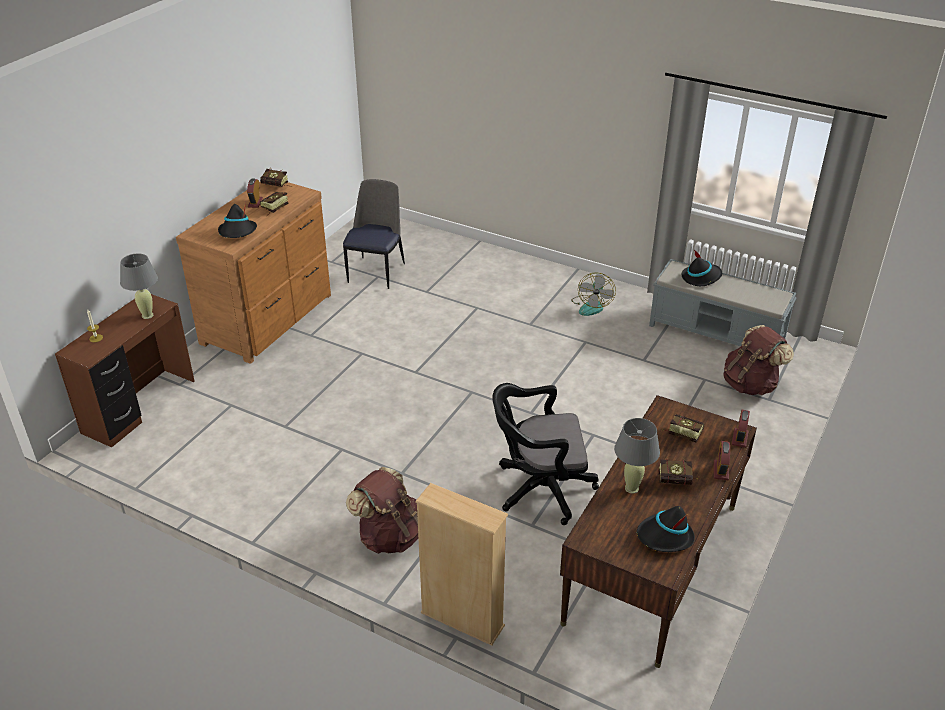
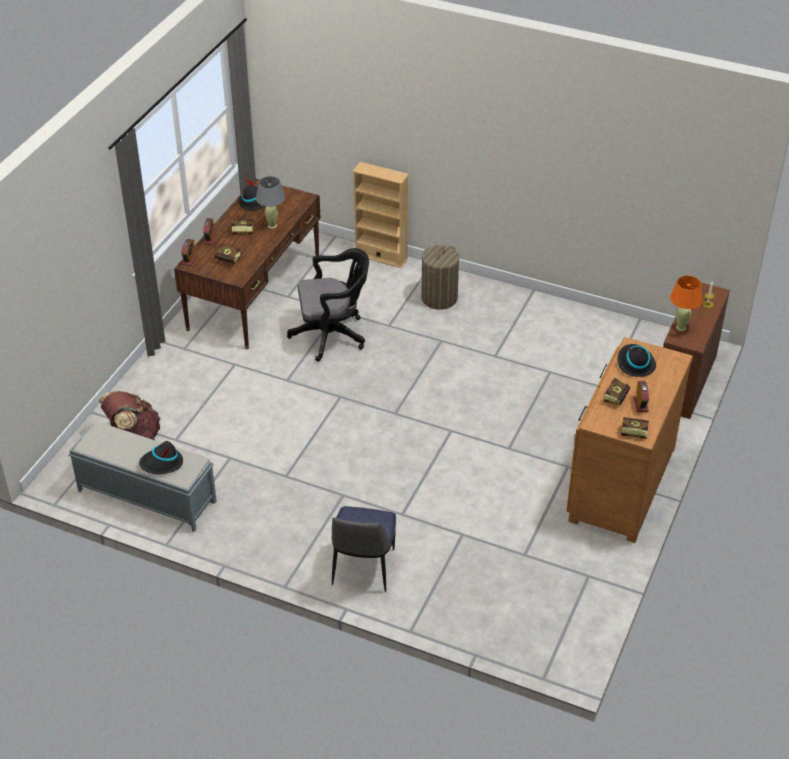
camera: 175 degrees right, 5 degrees up
(147, 315) = (681, 327): grey table lamp -> orange table lamp
(377, 272) = (528, 562): chair -> chair (363, 569)
(389, 536) = (439, 298): brown backpack -> laundry basket
(591, 306) = (275, 525): fan -> none

